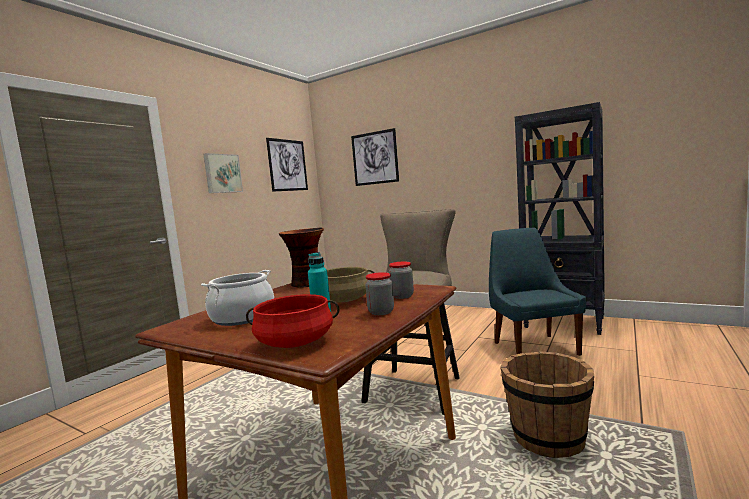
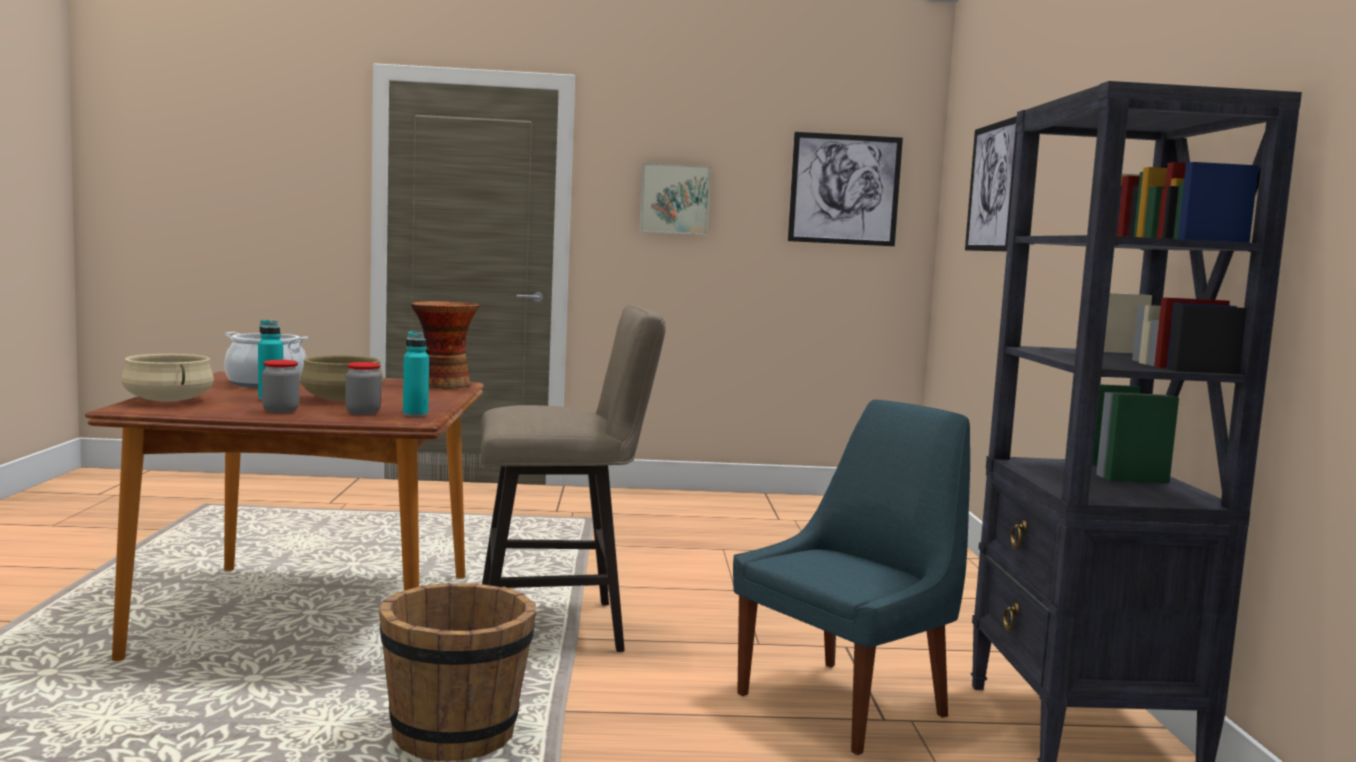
camera: 55 degrees right, 0 degrees up
(295, 342) = (169, 400): red cooking pot -> beige cooking pot
(417, 288) = (415, 415): none -> turquoise bottle

